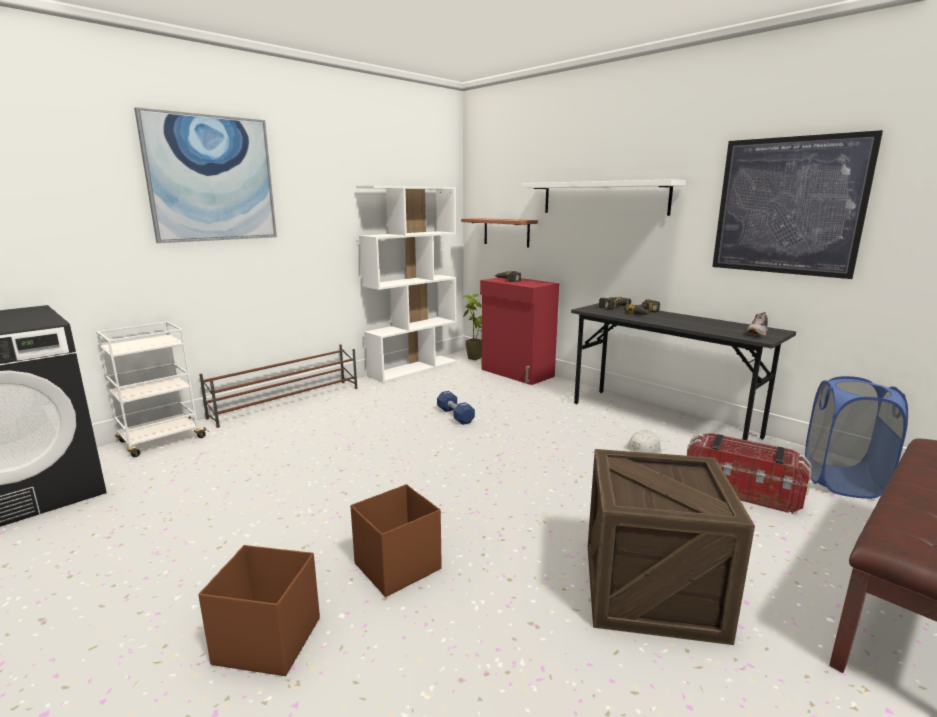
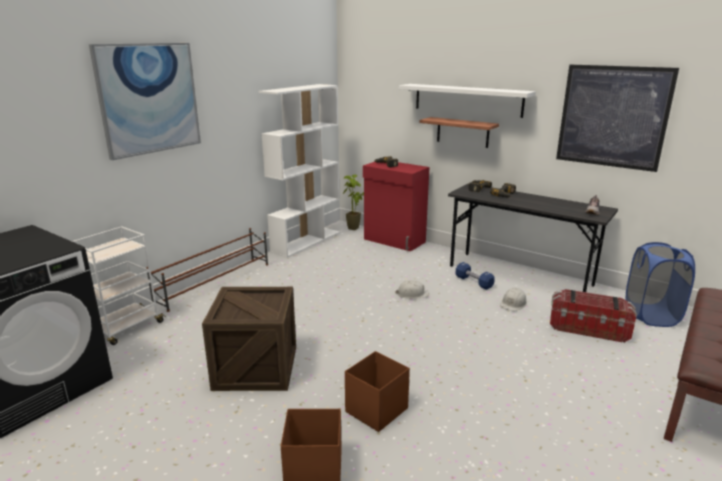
camera: 10 degrees left, 5 degrees up
(455, 416) = (362, 284): blue dumbbell -> blue dumbbell (474, 282)
(506, 232) = (380, 122): shelf -> shelf (462, 132)
(512, 430) = (412, 294): none -> white hard hat
(651, 589) = (550, 405): crate -> crate (256, 367)

